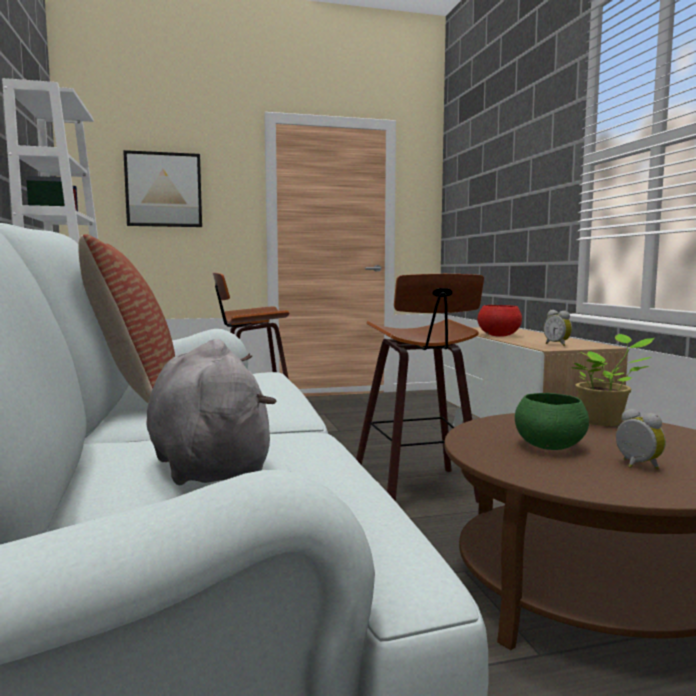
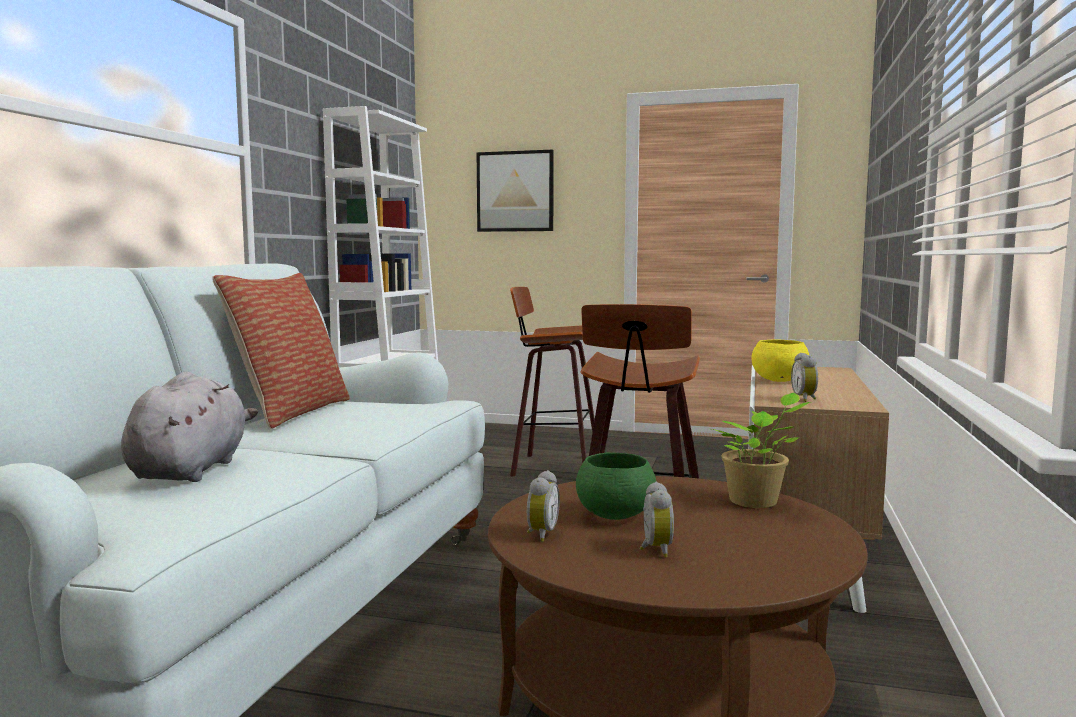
camera: 30 degrees right, 0 degrees up
(498, 336) = (778, 380): red bowl -> yellow bowl
(539, 471) = (540, 534): none -> alarm clock

